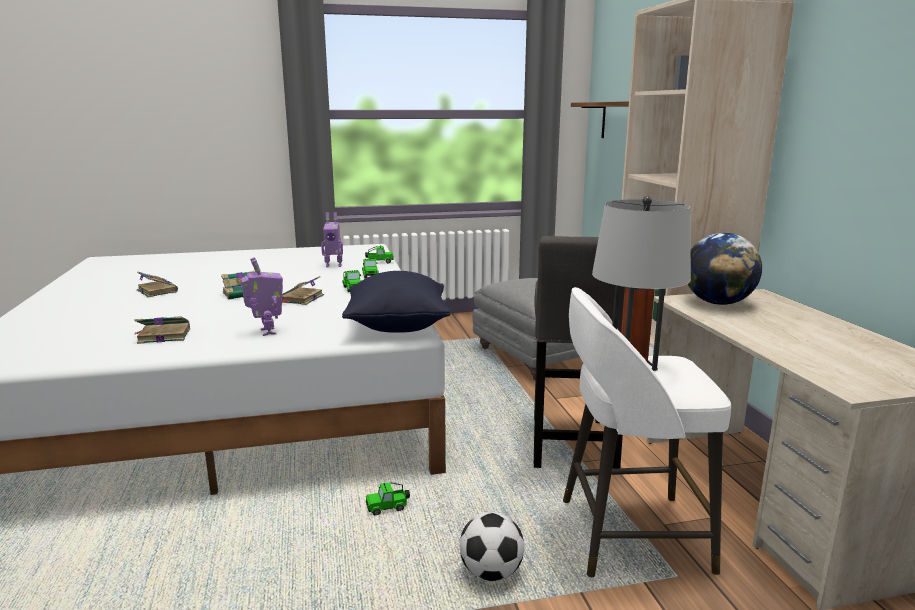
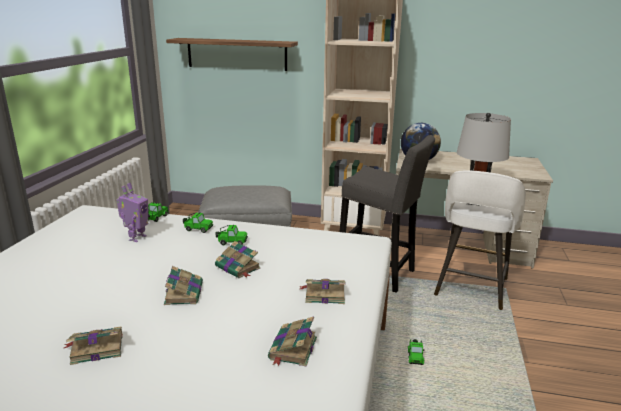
camera: 65 degrees left, 5 degrees up
(266, 332) = (323, 294): toy robot -> book
(397, 326) = (352, 244): black pillow -> none
(491, 572) = (491, 337): football -> none

